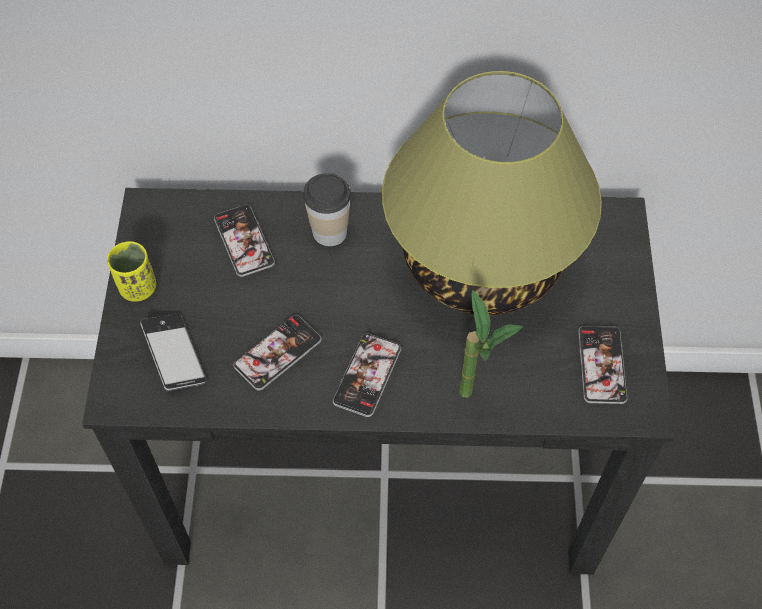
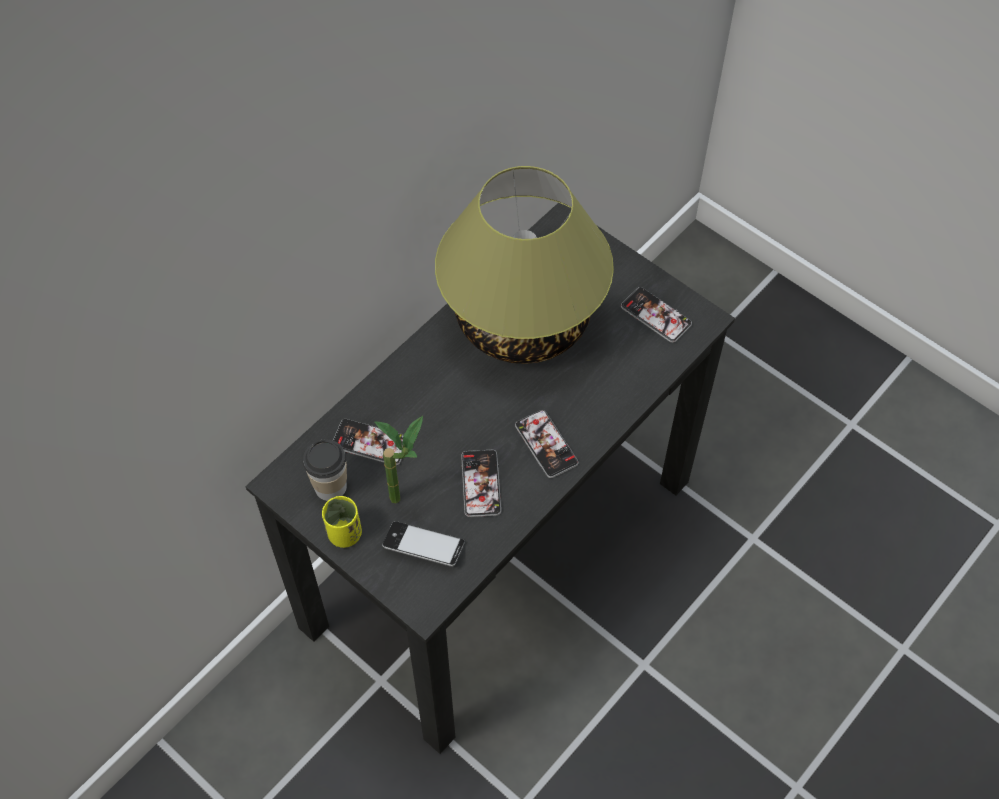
camera: 50 degrees left, 0 degrees up
(329, 232) = (414, 387): cup -> cup (330, 487)
(476, 400) = (619, 398): potted plant -> potted plant (406, 497)

